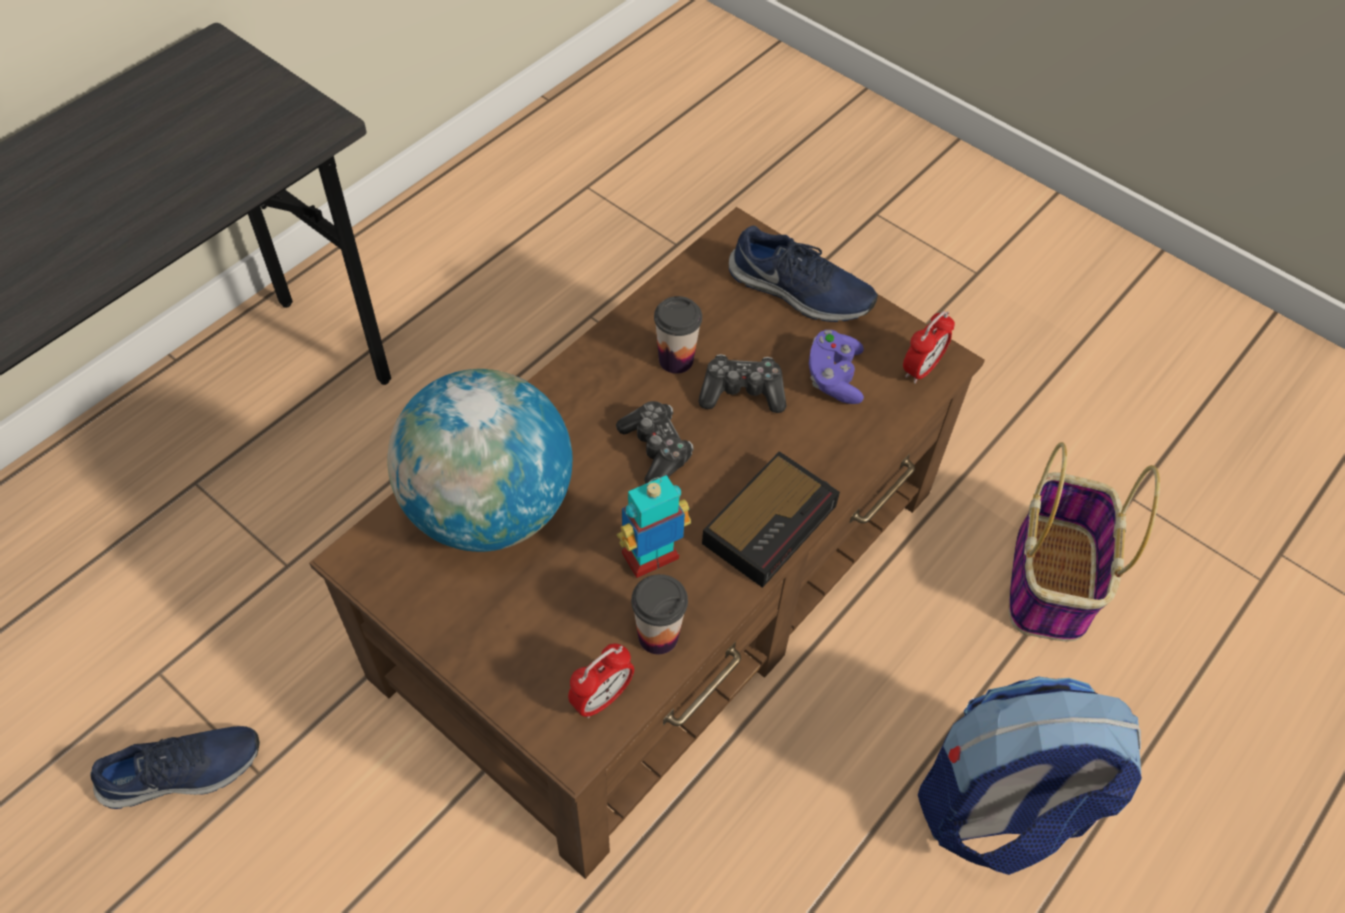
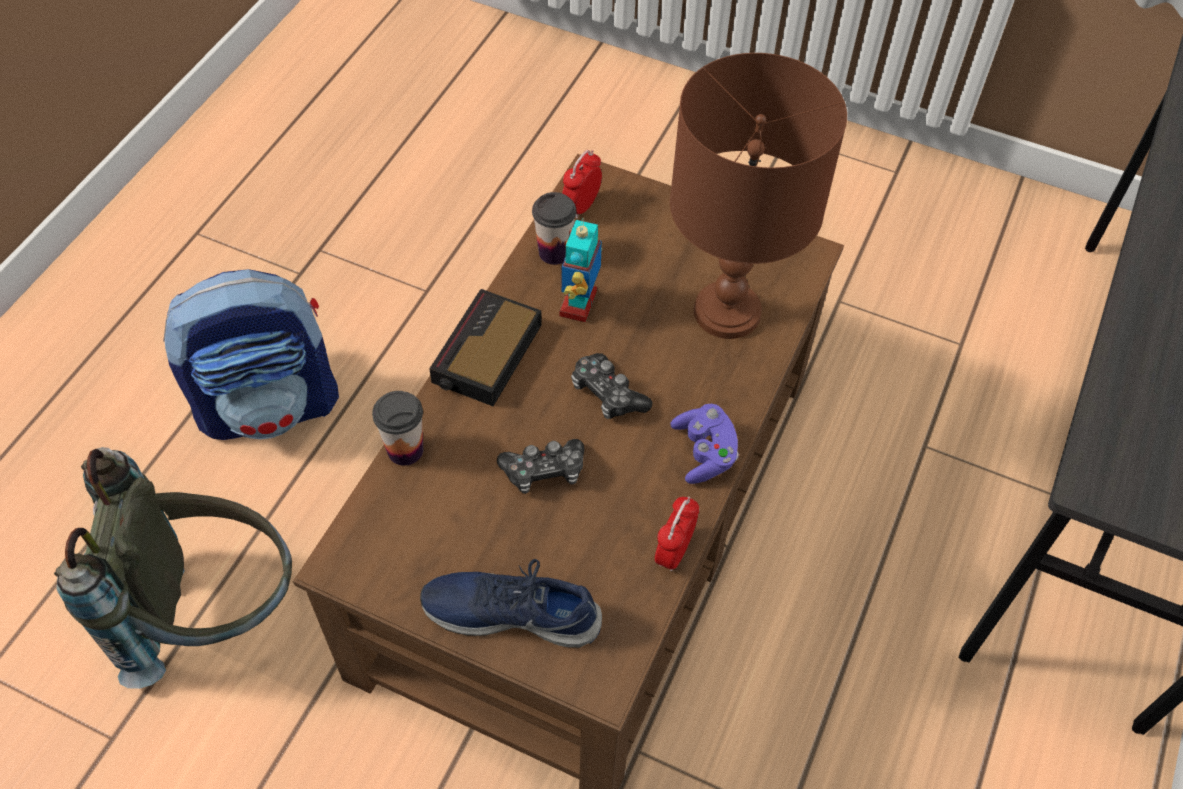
camera: 165 degrees right, 0 degrees up
(183, 773) = (891, 289): blue shoe -> none
(489, 508) = (728, 311): globe -> brown table lamp
(651, 558) = (579, 304): toy robot -> toy robot turned 150 degrees clockwise
(676, 360) = (621, 490): cup -> cup (405, 450)
(834, 377) = (454, 512): purple game controller -> purple game controller (704, 453)
(921, 369) = (362, 546): alarm clock -> alarm clock (674, 552)
(1051, 581) = (212, 614): basket -> grey backpack

